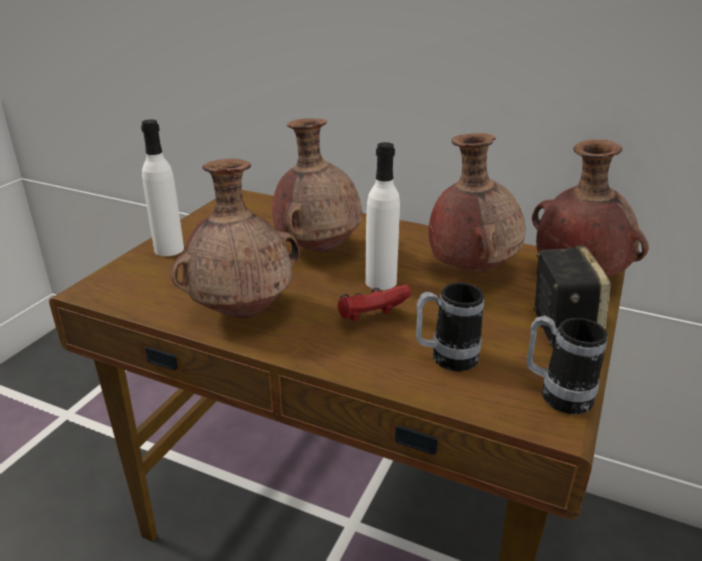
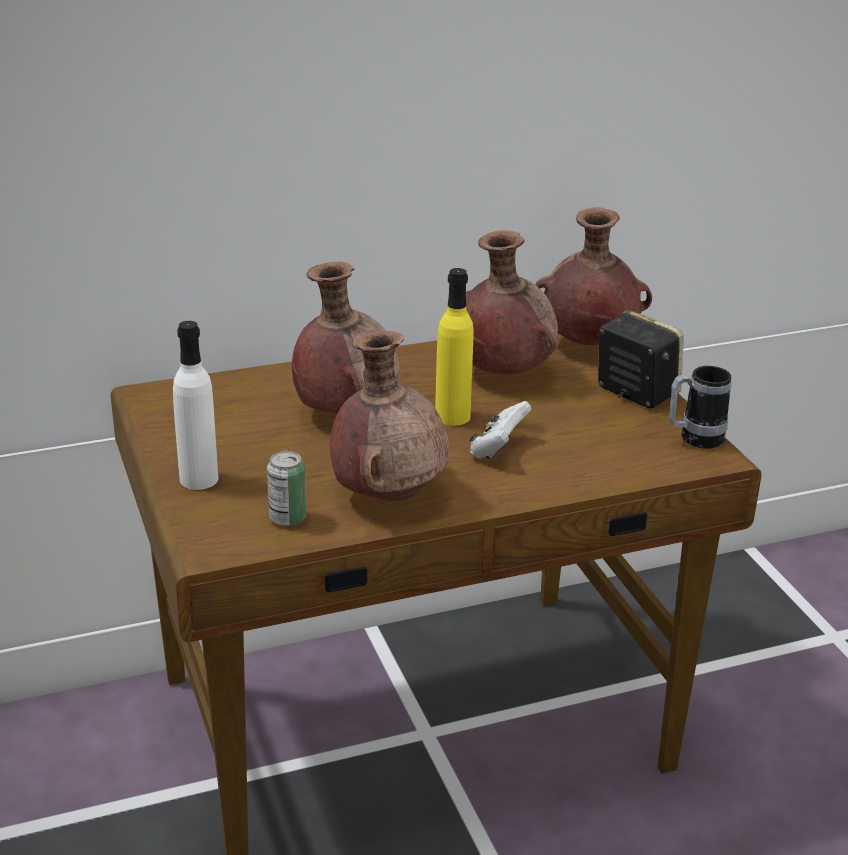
camera: 45 degrees left, 0 degrees up
(162, 294) = (287, 518): none -> can
(370, 318) = (497, 449): red game controller -> white game controller
(380, 282) = (452, 416): white bottle -> yellow bottle
(445, 359) = (596, 451): mug -> none

